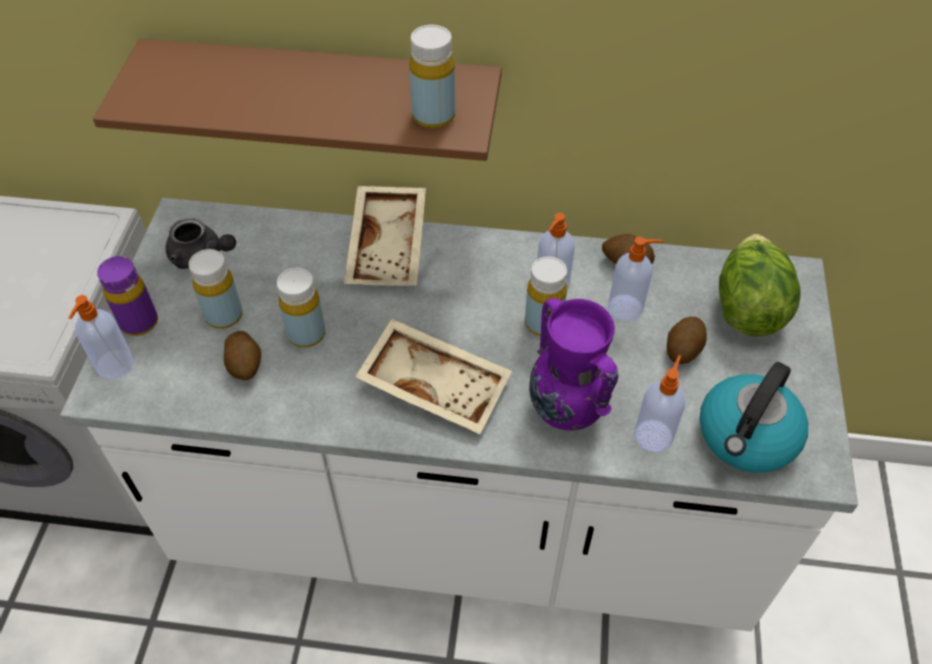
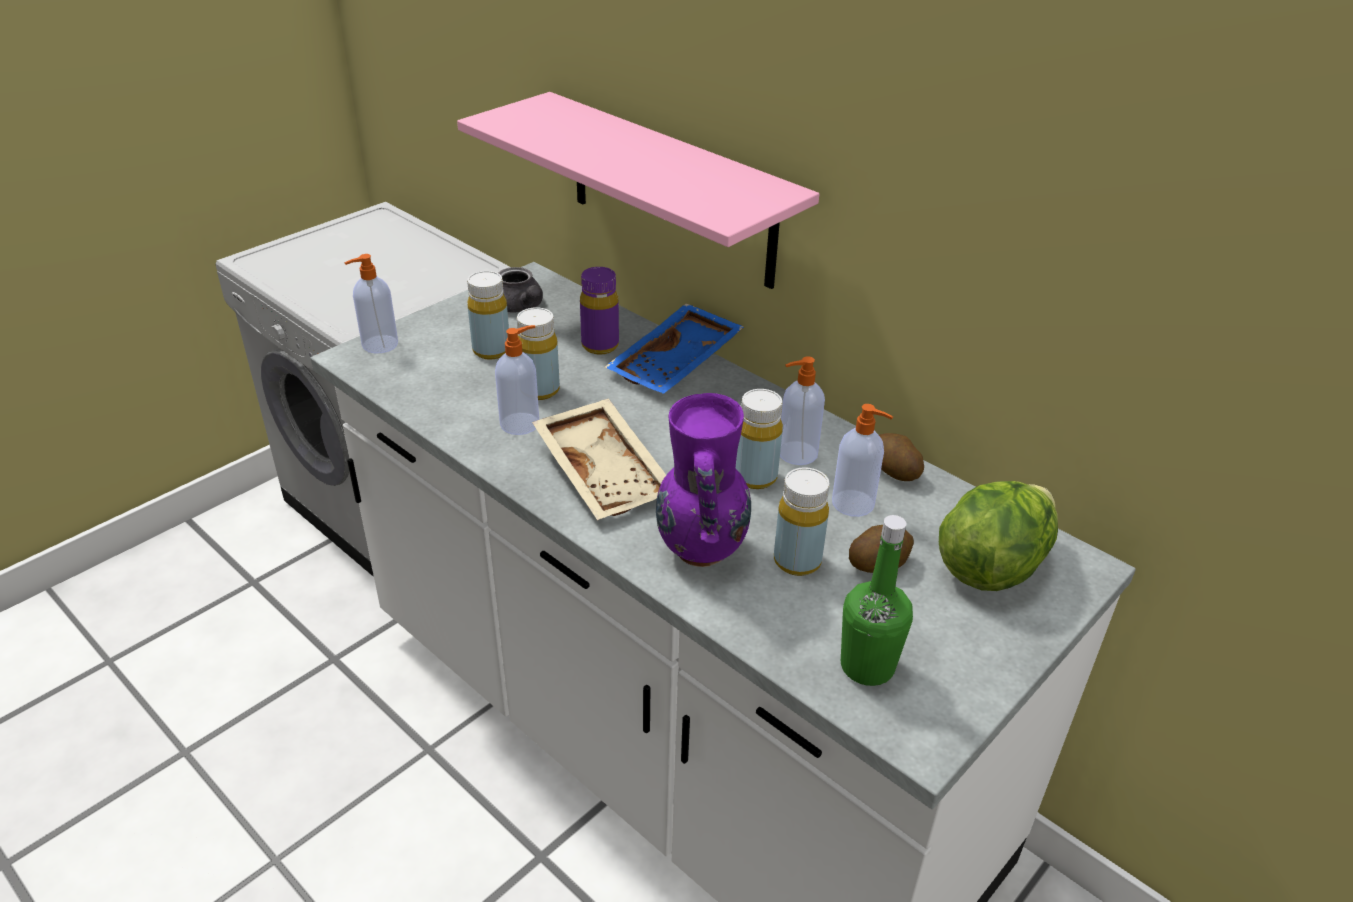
camera: 35 degrees right, 15 degrees down
(139, 323) = (426, 328): purple bottle -> purple bottle (600, 346)
(245, 365) = (469, 388): potato -> none
(324, 98) = (671, 191): brown shelf -> pink shelf
(390, 247) = (677, 364): beige tray -> blue tray
(433, 116) = (713, 200): yellow bottle -> yellow bottle (797, 561)
(654, 434) = (768, 611): soap dispenser -> soap dispenser (521, 423)
(746, 437) = (867, 666): kettle -> green bottle

